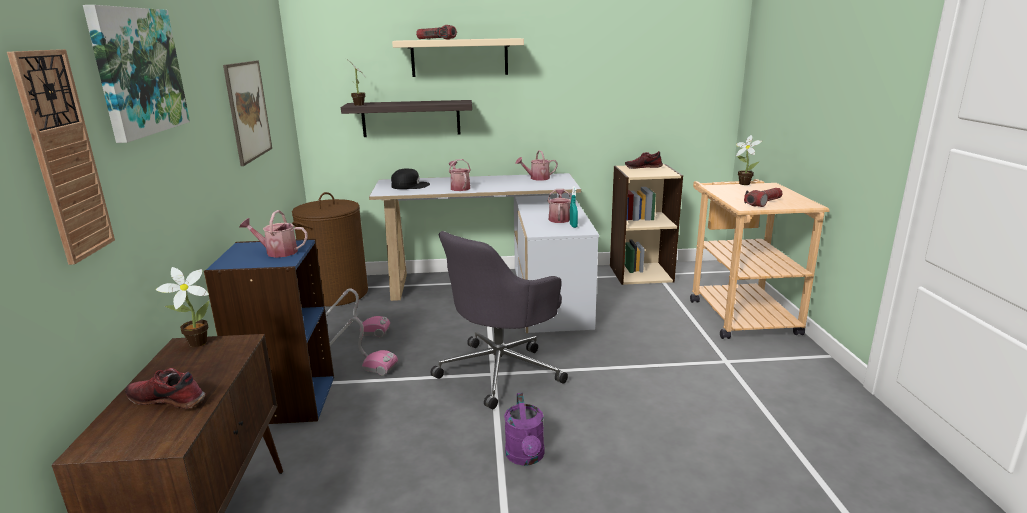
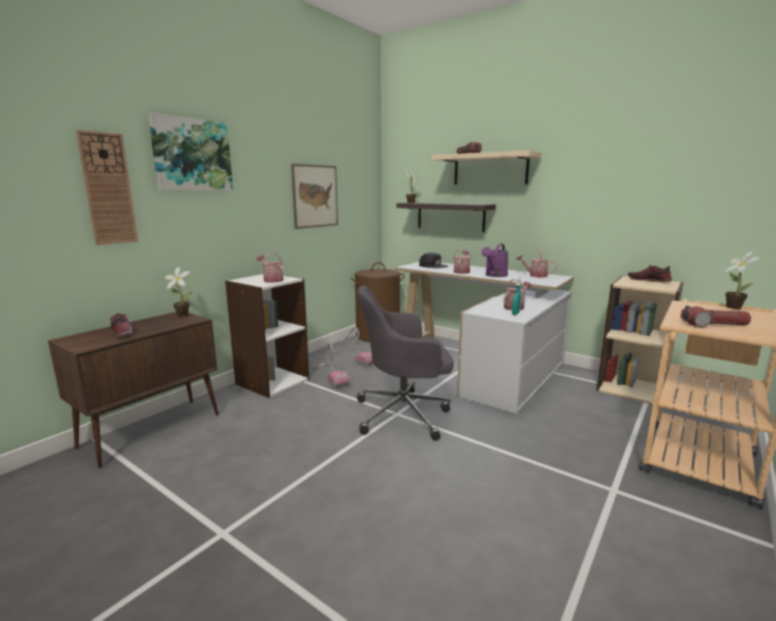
camera: 40 degrees right, 5 degrees down
(286, 400) = (272, 381): blue bookcase -> white bookcase
(526, 457) = (336, 474): purple watering can -> purple watering can (494, 275)

